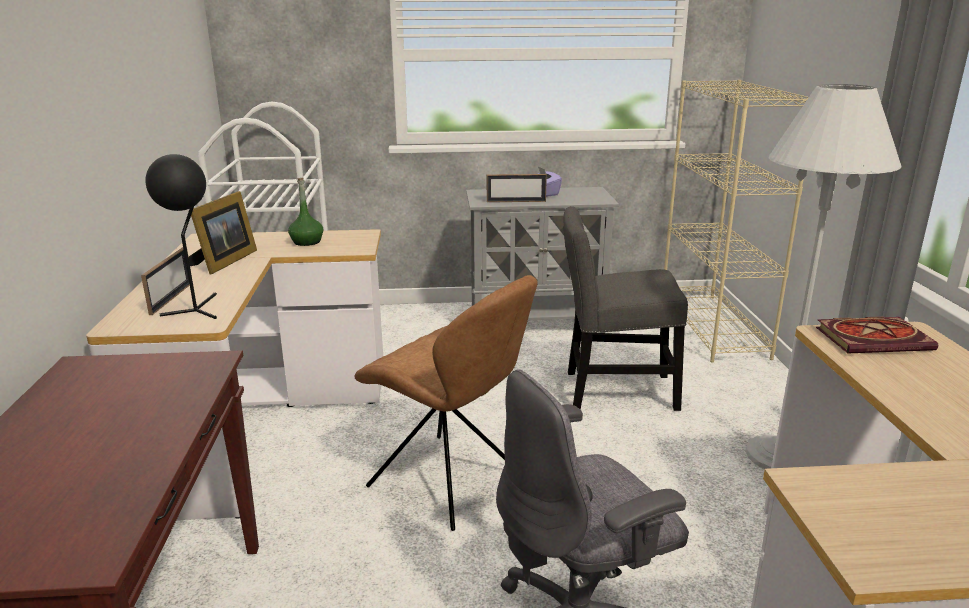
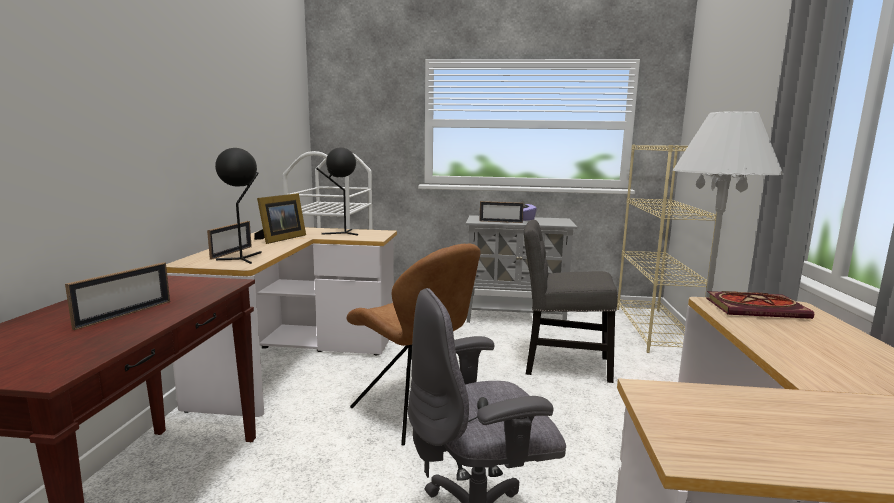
camera: 10 degrees right, 10 degrees down
(108, 438) = (125, 314): none -> picture frame
(306, 242) = (342, 233): green bottle -> black table lamp

